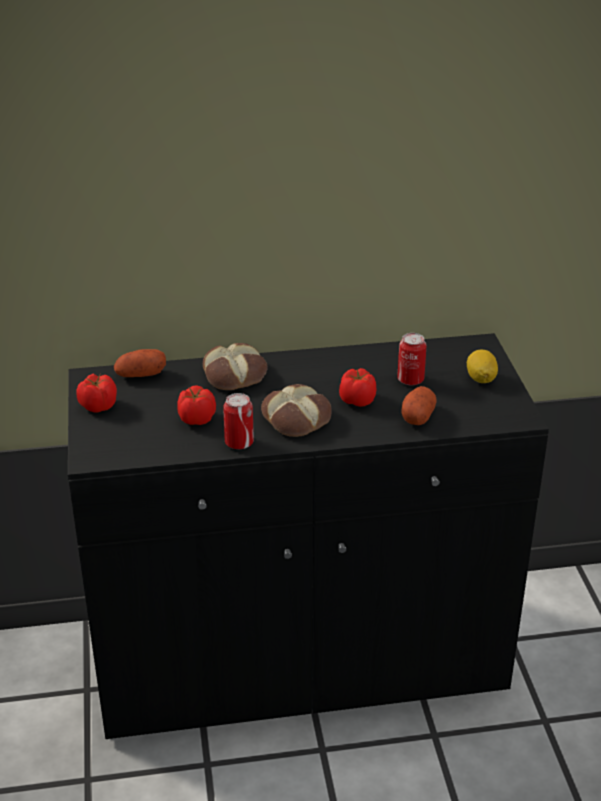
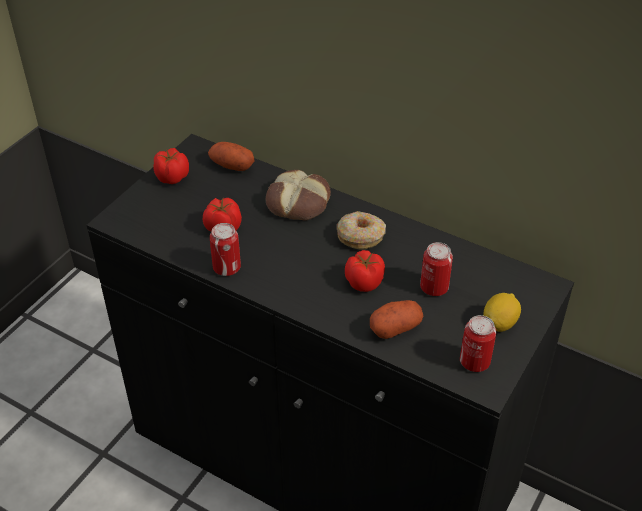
camera: 40 degrees right, 10 degrees up
(297, 418) = (296, 271): bread -> none
(314, 373) = (361, 236): none -> donut
(495, 408) = (474, 362): none -> can

